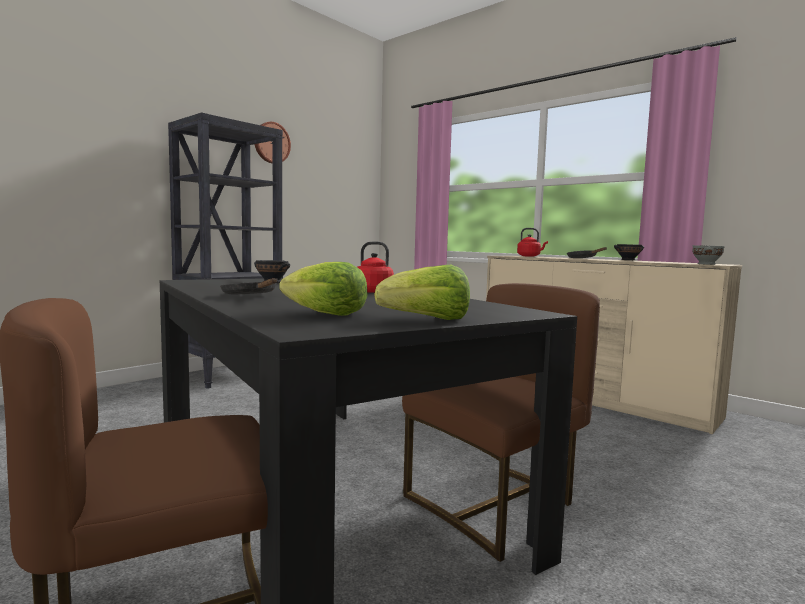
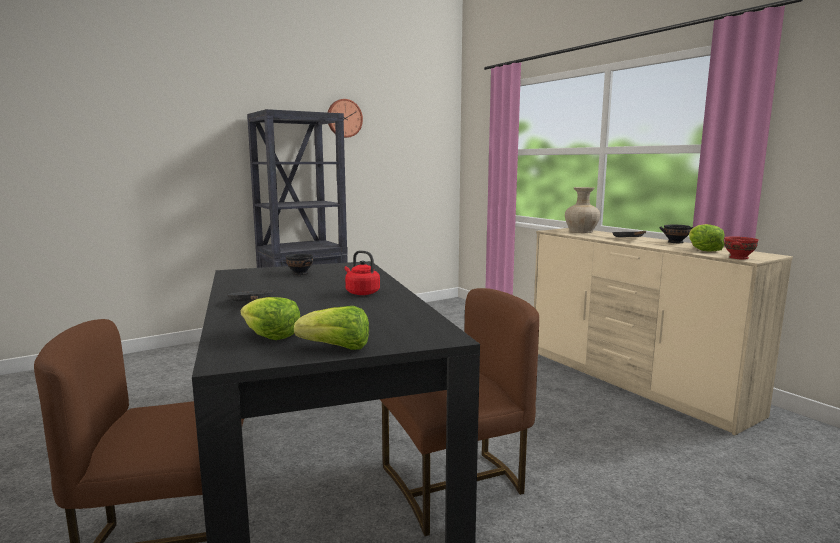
camera: 15 degrees right, 5 degrees up
(530, 256) = (581, 231): red kettle -> beige vase
(663, 262) = (703, 250): none -> lettuce
(706, 264) = (738, 258): grey bowl -> red bowl

